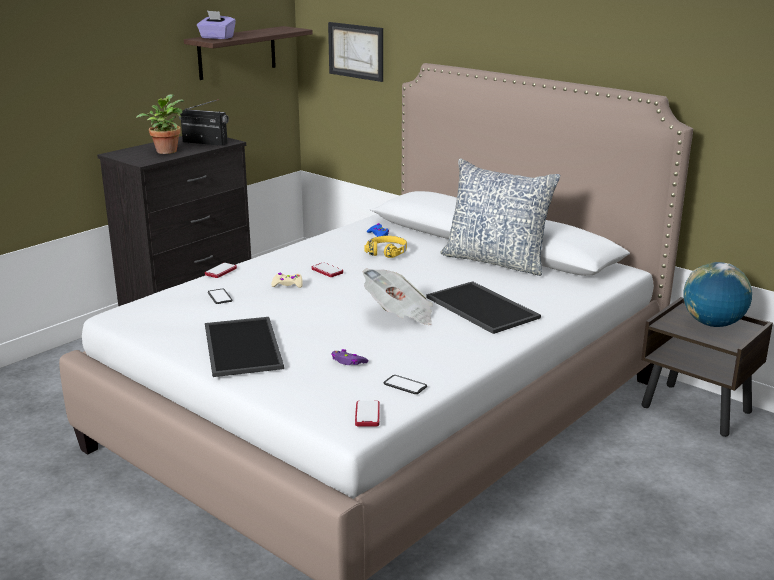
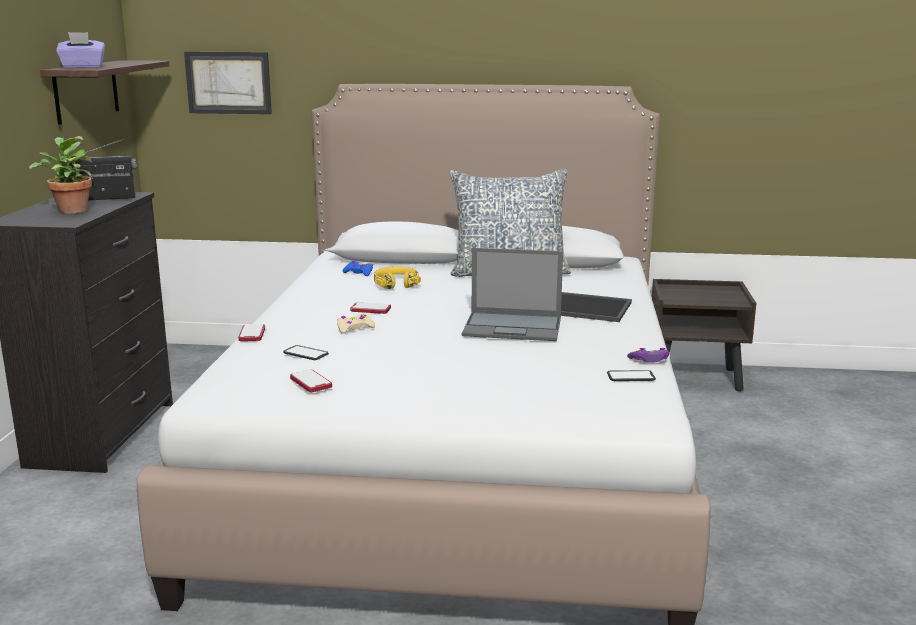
camera: 35 degrees left, 5 degrees down
(240, 346) = (416, 389): tray -> none
(348, 362) = (545, 373): purple game controller -> purple game controller (649, 360)
(367, 415) = (648, 407): phone -> phone (311, 382)
(399, 315) = (514, 327): newspaper -> laptop
(712, 324) = (703, 292): globe -> none

